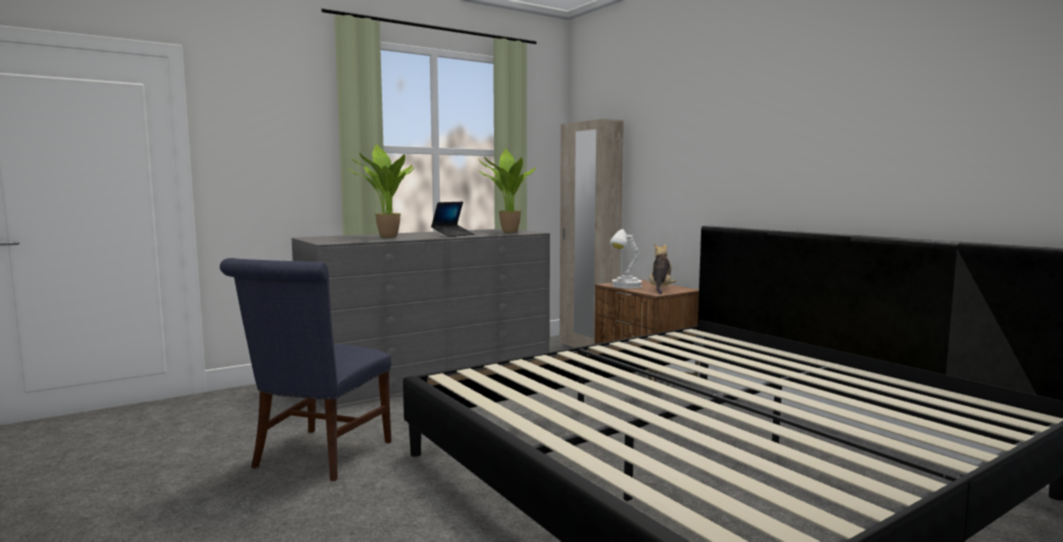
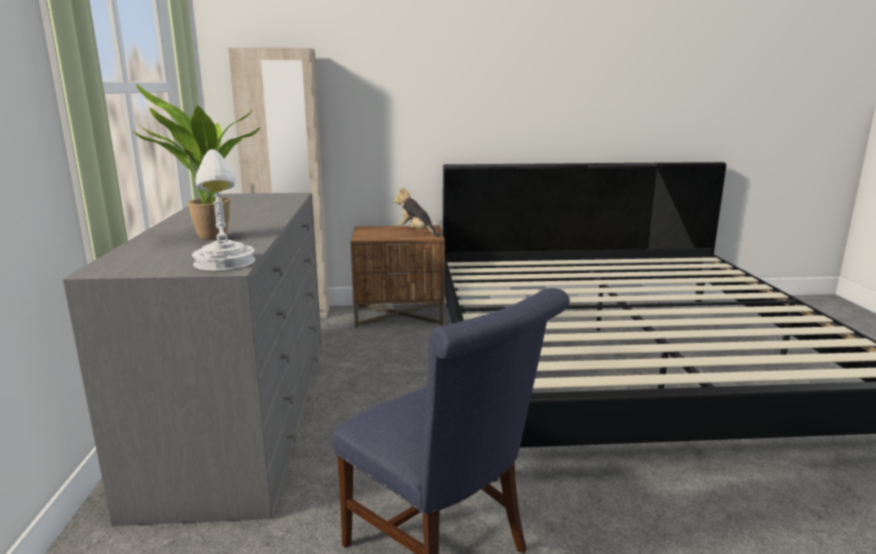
camera: 60 degrees left, 10 degrees up
(453, 235) = (259, 216): laptop -> none
(507, 232) = (266, 199): potted plant -> none
(625, 286) = (382, 236): white table lamp -> white table lamp (225, 263)

